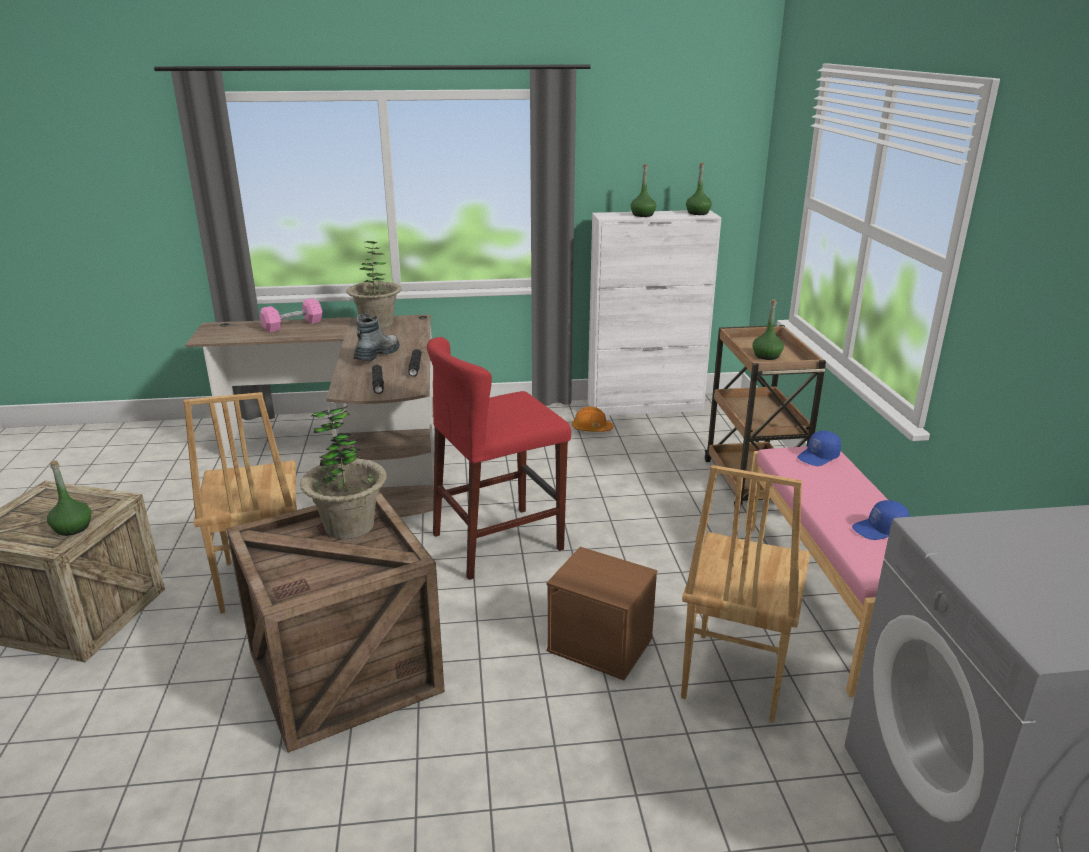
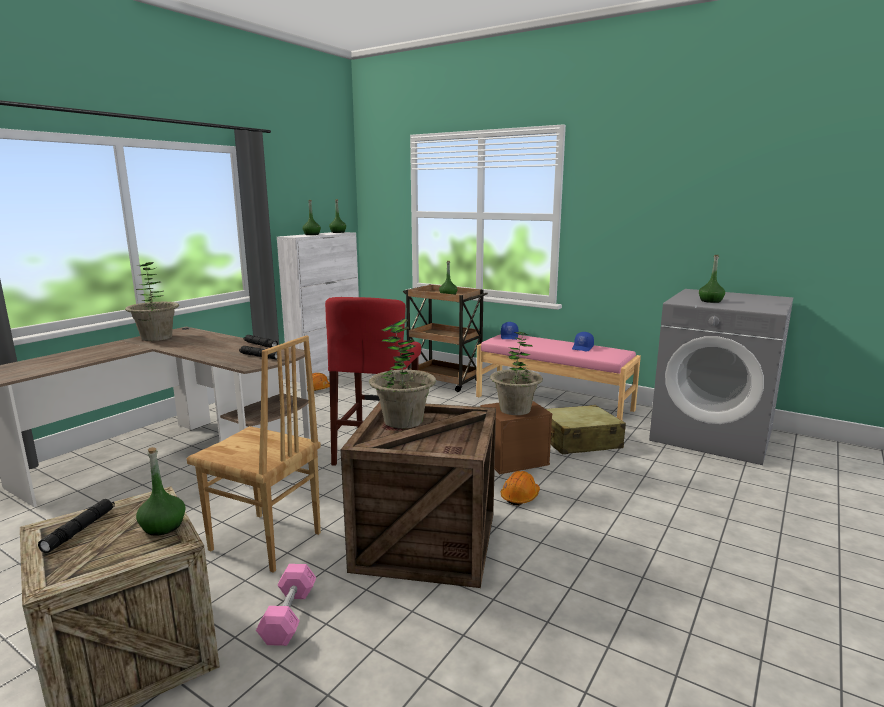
camera: 50 degrees left, 10 degrees down
(50, 502) = (80, 530): none -> black flashlight
(293, 325) = (76, 354): pink dumbbell -> pink dumbbell (289, 616)
(377, 355) = (212, 348): boot -> none
(508, 693) = (520, 496): none -> orange hard hat
(598, 577) = (515, 410): none -> potted plant
(732, 676) = (578, 441): brown chair -> beige suitcase
(1006, 558) = (710, 301): none -> green bottle

